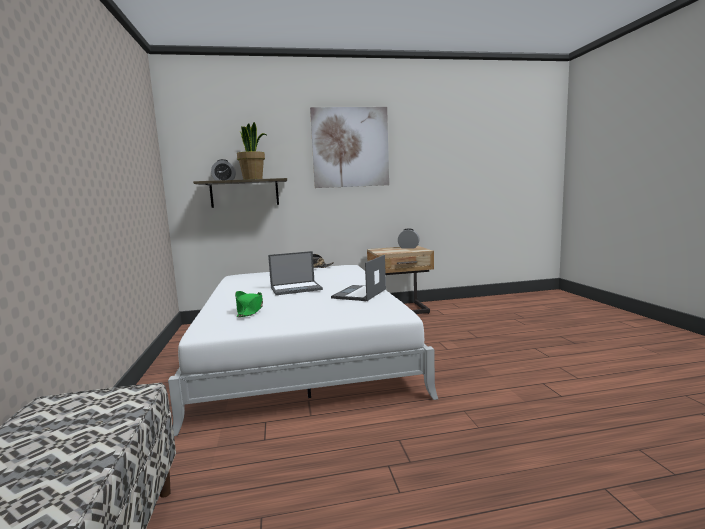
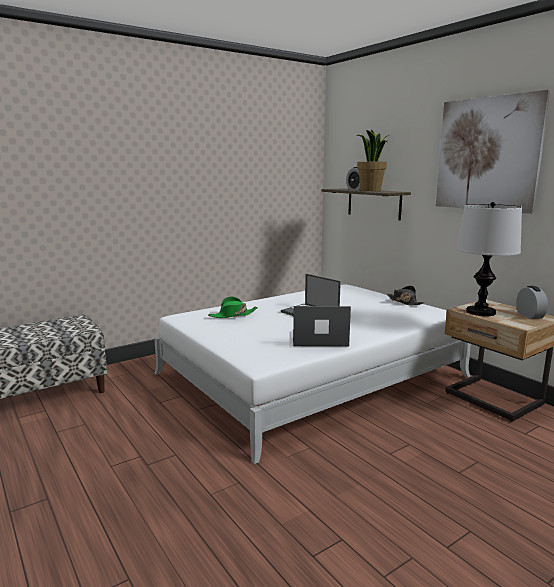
camera: 65 degrees right, 5 degrees up
(392, 251) = (481, 312): none -> table lamp

